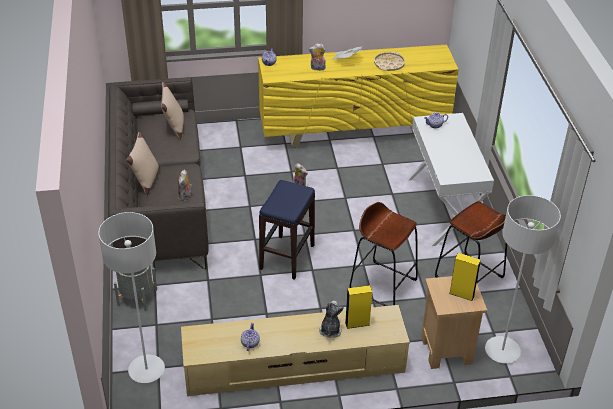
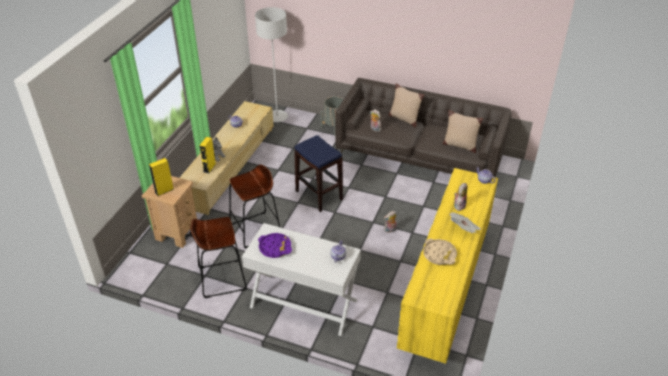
camera: 120 degrees right, 0 degrees up
(463, 164) = (275, 247): none -> purple tray
(502, 351) = (149, 259): grey floor lamp -> none

